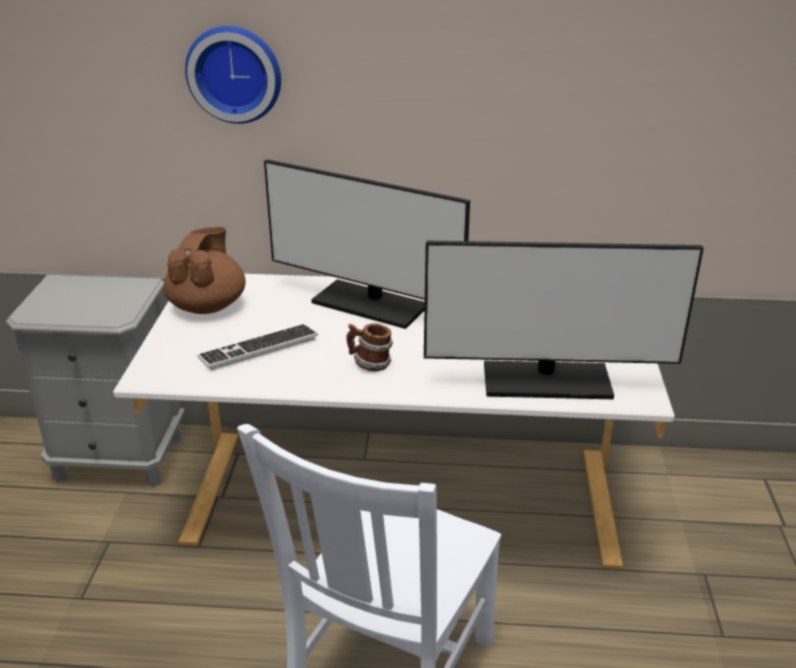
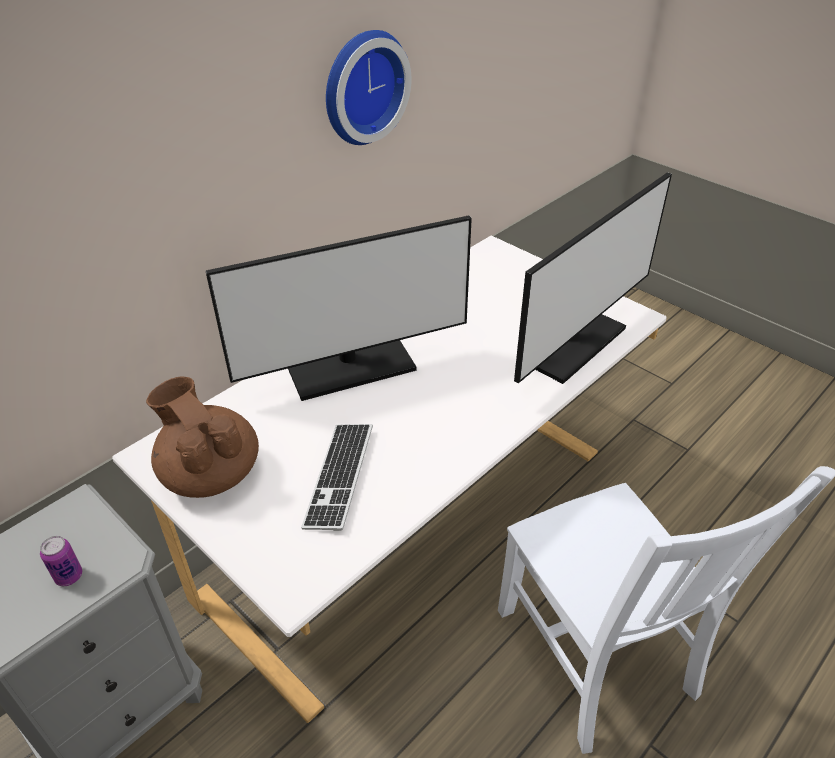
camera: 50 degrees left, 10 degrees up
(91, 309) = (69, 576): none -> can
(235, 73) = (116, 179): wall clock -> wall clock (361, 86)
(370, 365) = (449, 420): mug -> none

